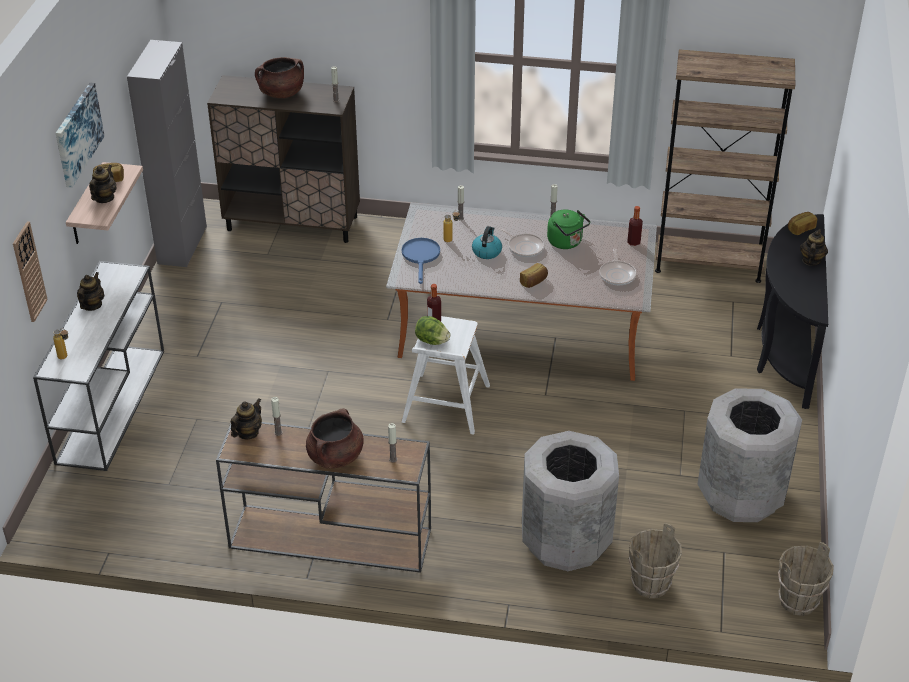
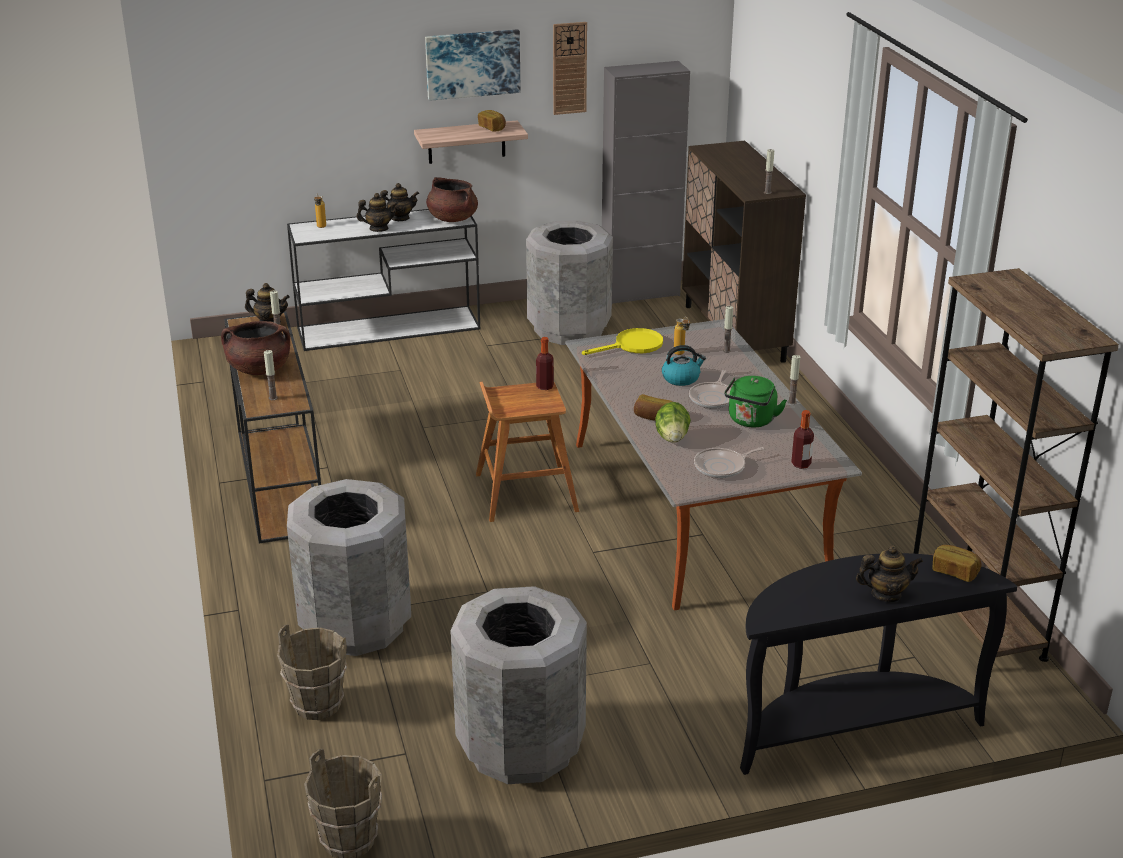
camera: 65 degrees right, 10 degrees down
(29, 272) = (322, 130): wall clock -> wall clock (569, 68)
(104, 198) = (462, 133): teapot -> teapot (378, 229)
(210, 302) = (569, 329): none -> grey trash can
(281, 93) = (746, 168): brown cooking pot -> brown cooking pot (452, 218)
(421, 257) = (632, 346): blue frying pan -> yellow frying pan
(432, 341) = (509, 393): lettuce -> lettuce (672, 438)
(445, 404) = (524, 492): white stool -> brown stool

